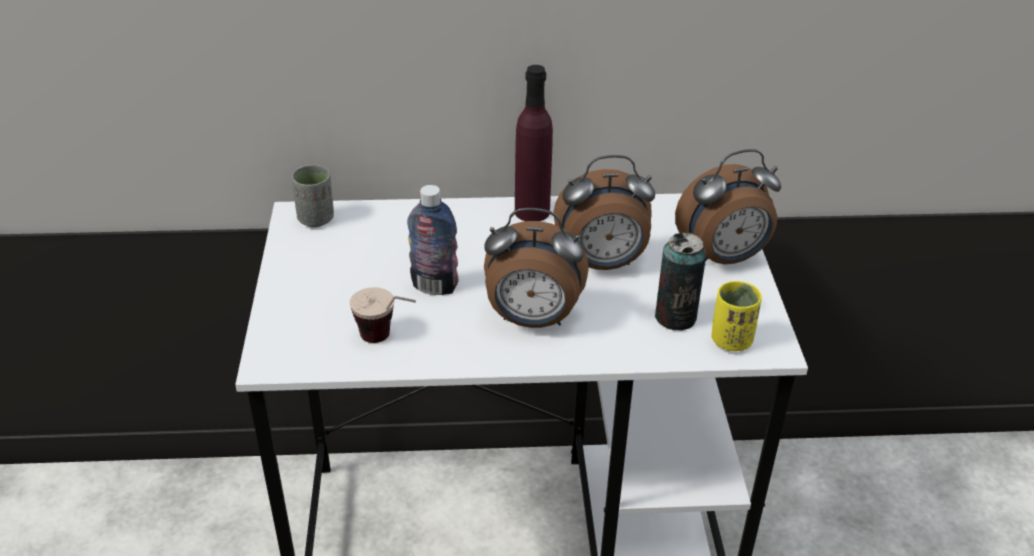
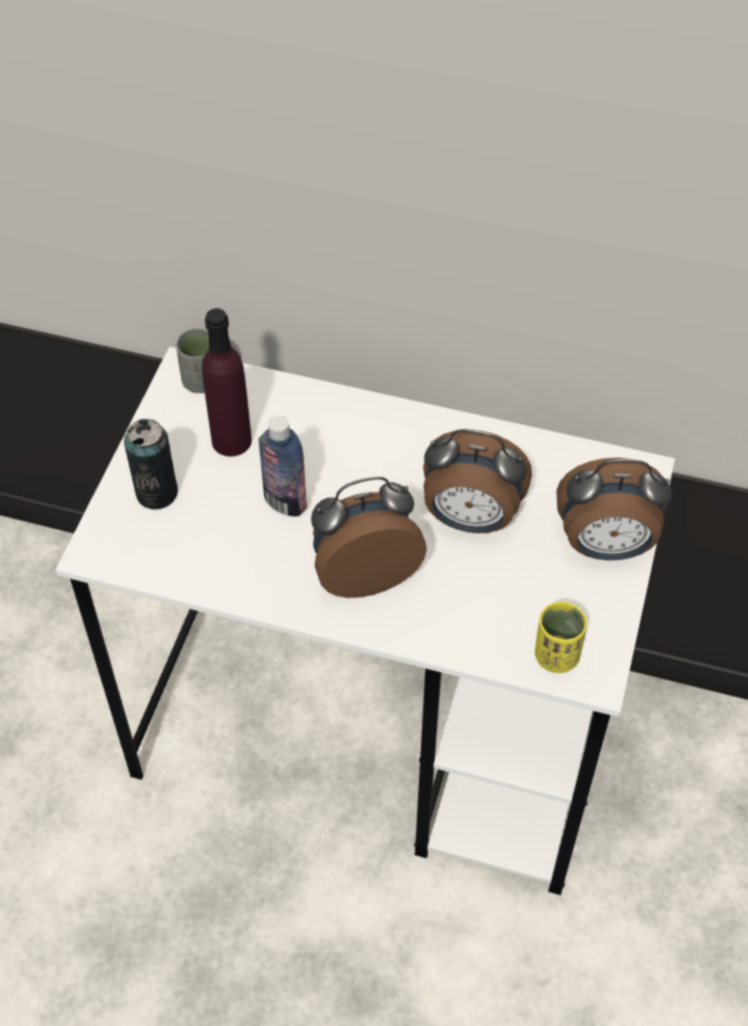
camera: 20 degrees right, 15 degrees up
(388, 341) = (213, 559): cup -> none
(532, 211) = (428, 428): purple bottle -> purple bottle (231, 440)
(532, 320) = (364, 572): alarm clock -> alarm clock turned 135 degrees clockwise
(675, 317) = (513, 610): can -> can (156, 493)

